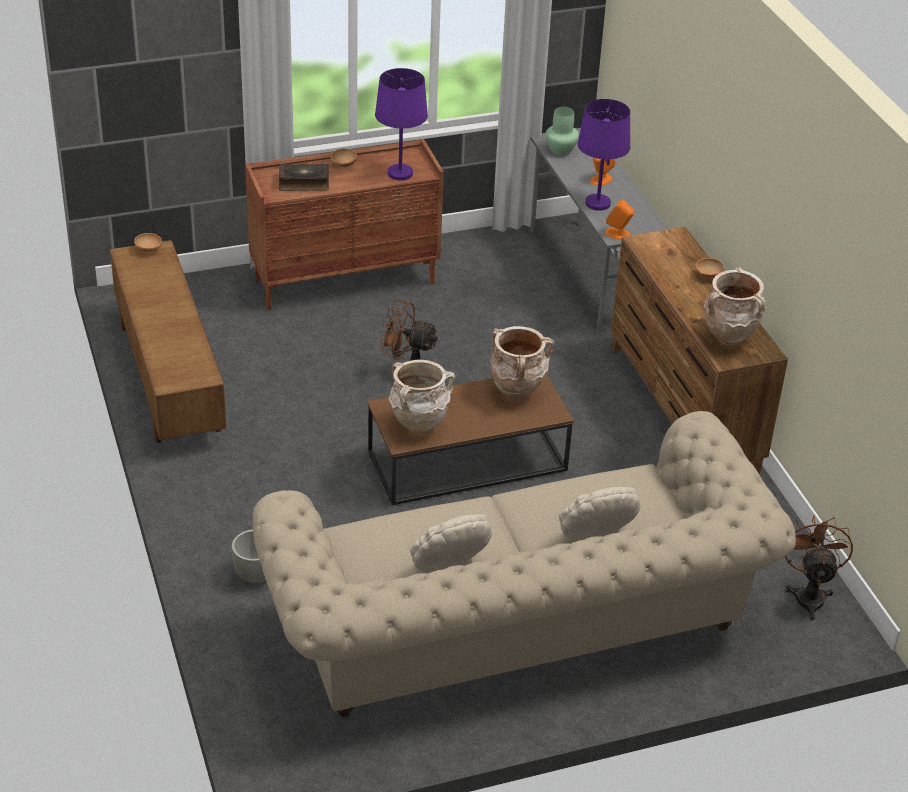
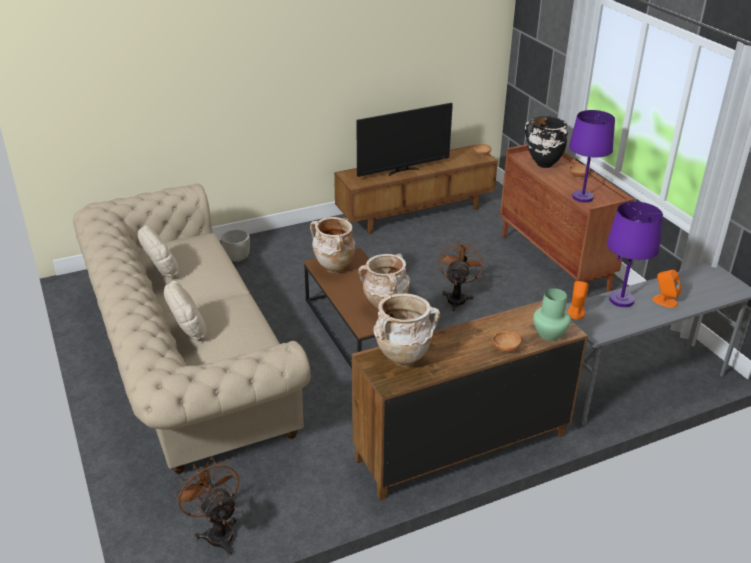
camera: 85 degrees right, 5 degrees down
(177, 328) = (402, 171): none -> television
(304, 183) = (543, 164): book -> black vase
(561, 150) = (699, 278): green vase -> green vase (549, 334)
(809, 594) = (217, 531): brown fan -> brown fan turned 120 degrees counterclockwise

